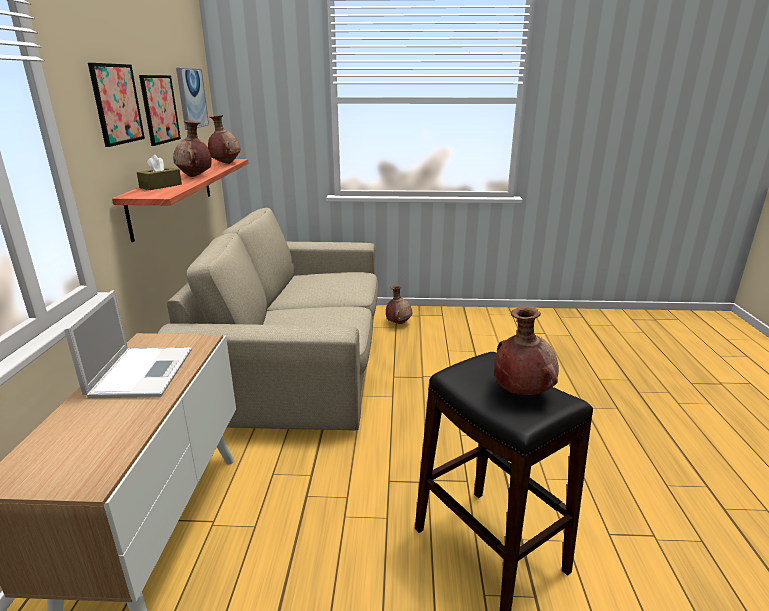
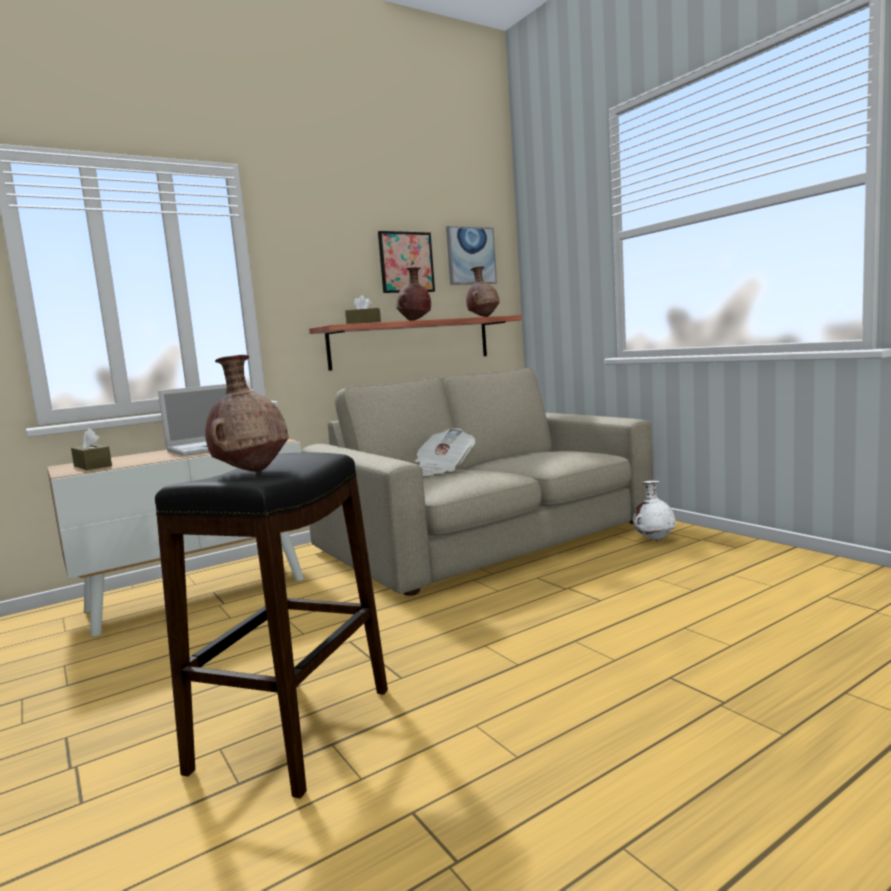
camera: 55 degrees right, 15 degrees down
(77, 460) = (92, 466): none -> brown tissue box
(117, 104) = (337, 253): picture -> none
(302, 318) = (443, 469): none -> newspaper
(398, 323) = (655, 539): brown vase -> white vase

